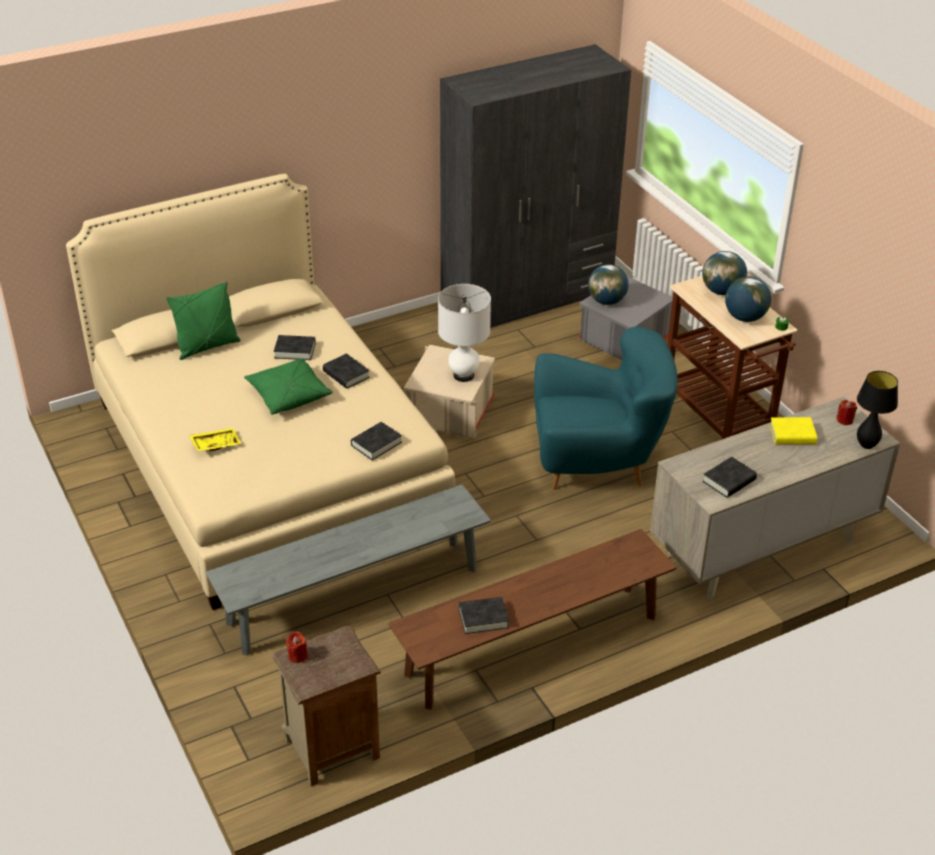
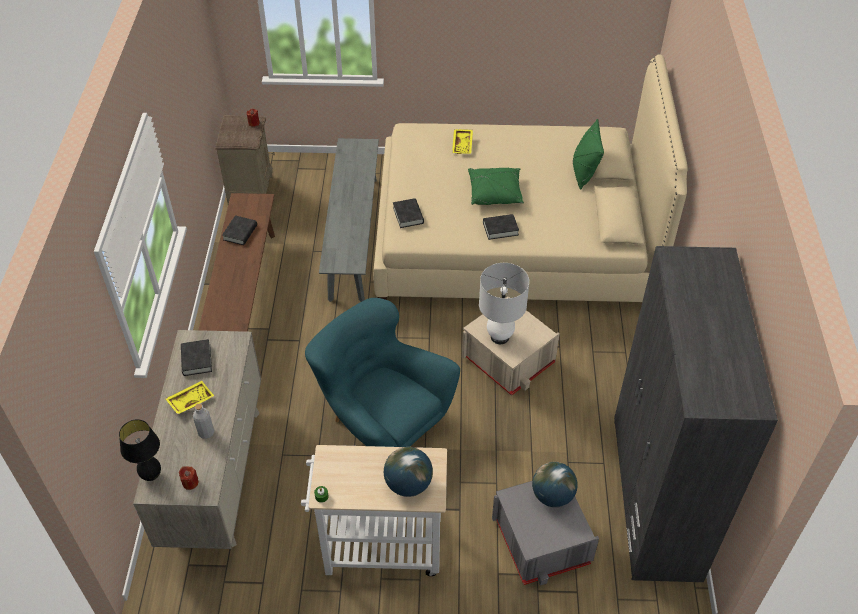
camera: 120 degrees right, 10 degrees up
(295, 350) = (550, 213): black book -> none
(596, 464) = (382, 422): turquoise armchair -> turquoise armchair turned 105 degrees clockwise
(718, 416) = (381, 548): brown cart -> white cart
(745, 318) = (355, 476): globe -> none
(774, 461) = (190, 400): none -> yellow tray
(792, 435) = (206, 432): yellow book -> grey bottle

